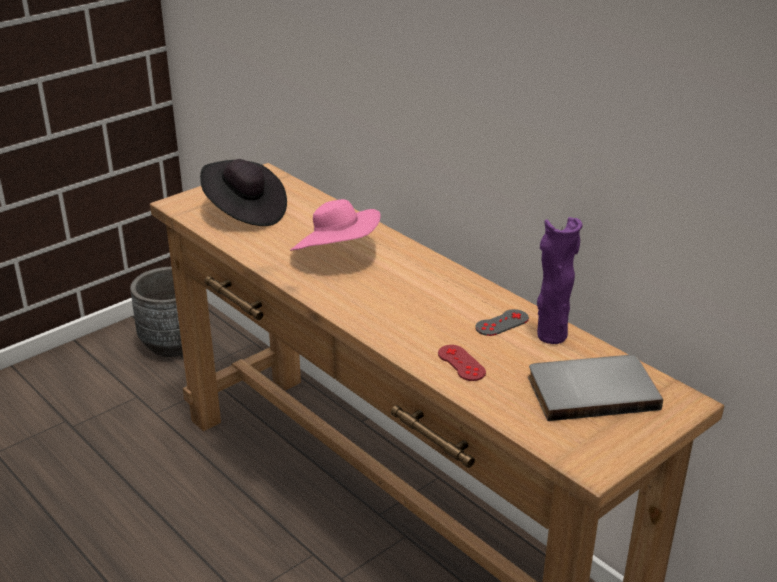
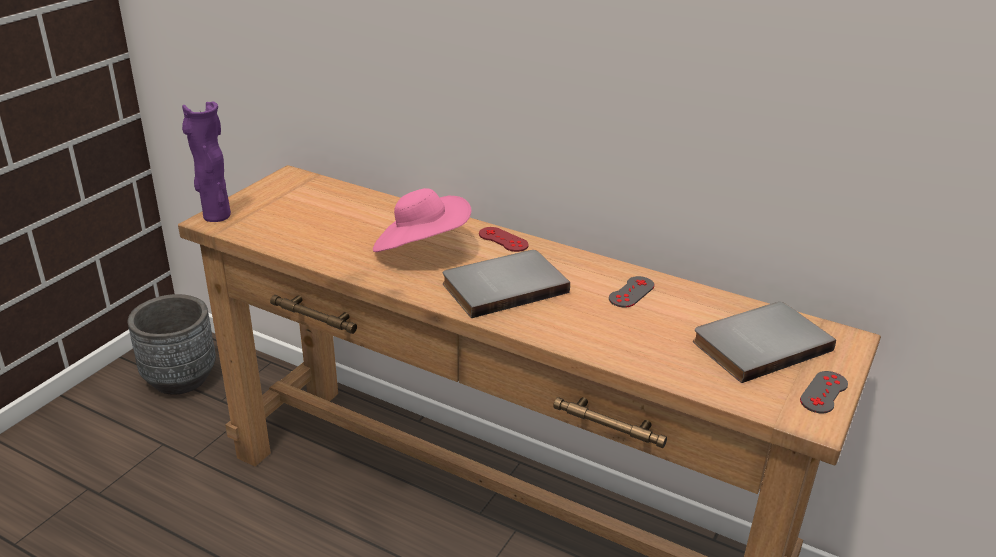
camera: 20 degrees left, 0 degrees up
(245, 212) = (294, 219): black hat -> none
(387, 298) = (502, 285): none -> grey book
(461, 363) = (620, 340): red game controller -> red game controller (503, 240)
(550, 335) = (685, 296): purple vase -> purple vase (216, 216)
(622, 444) = (824, 392): none -> grey game controller

